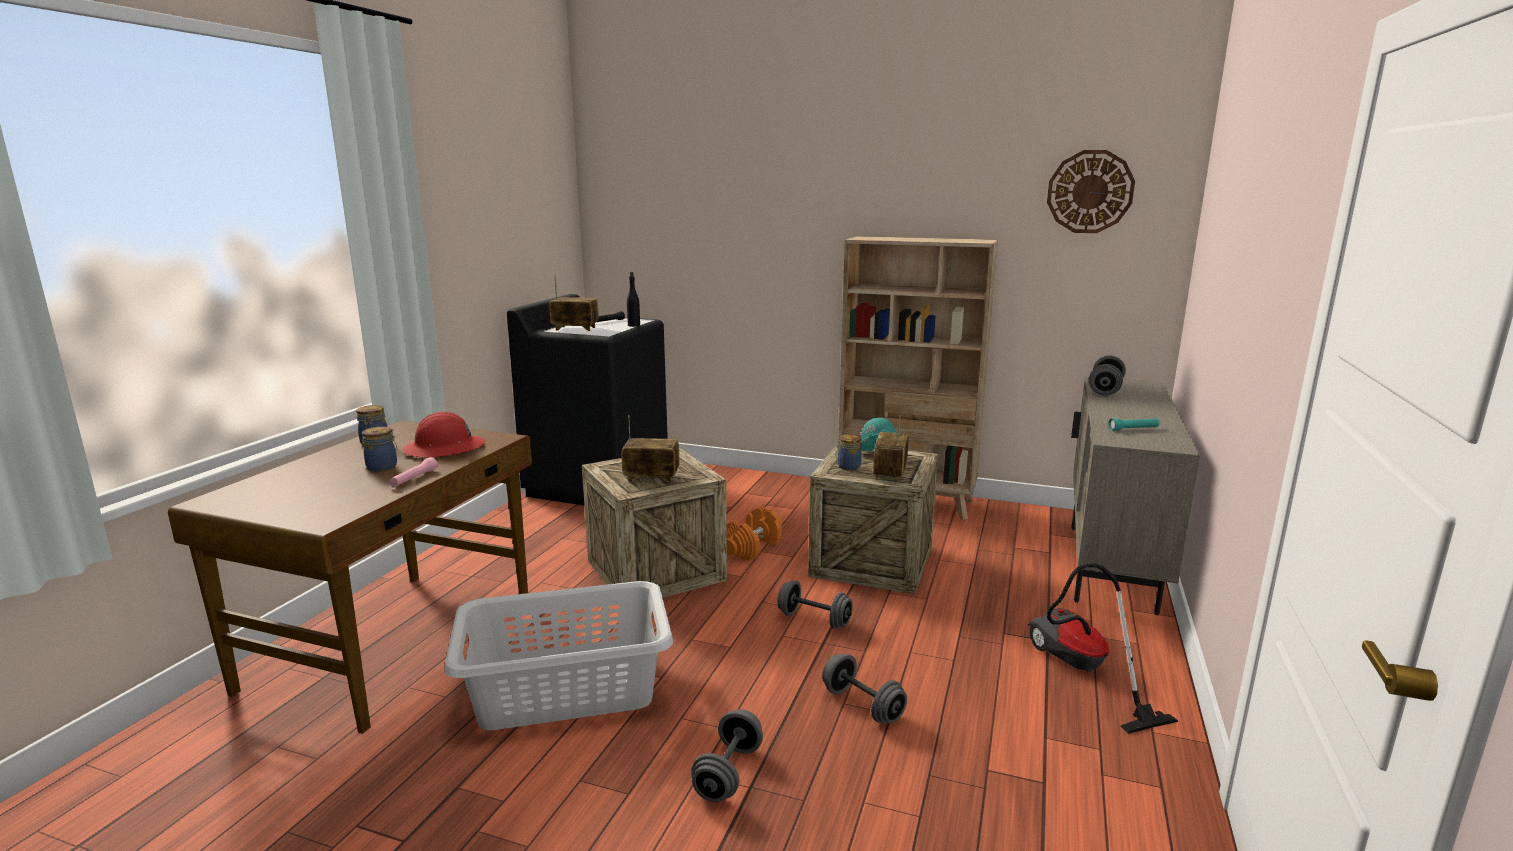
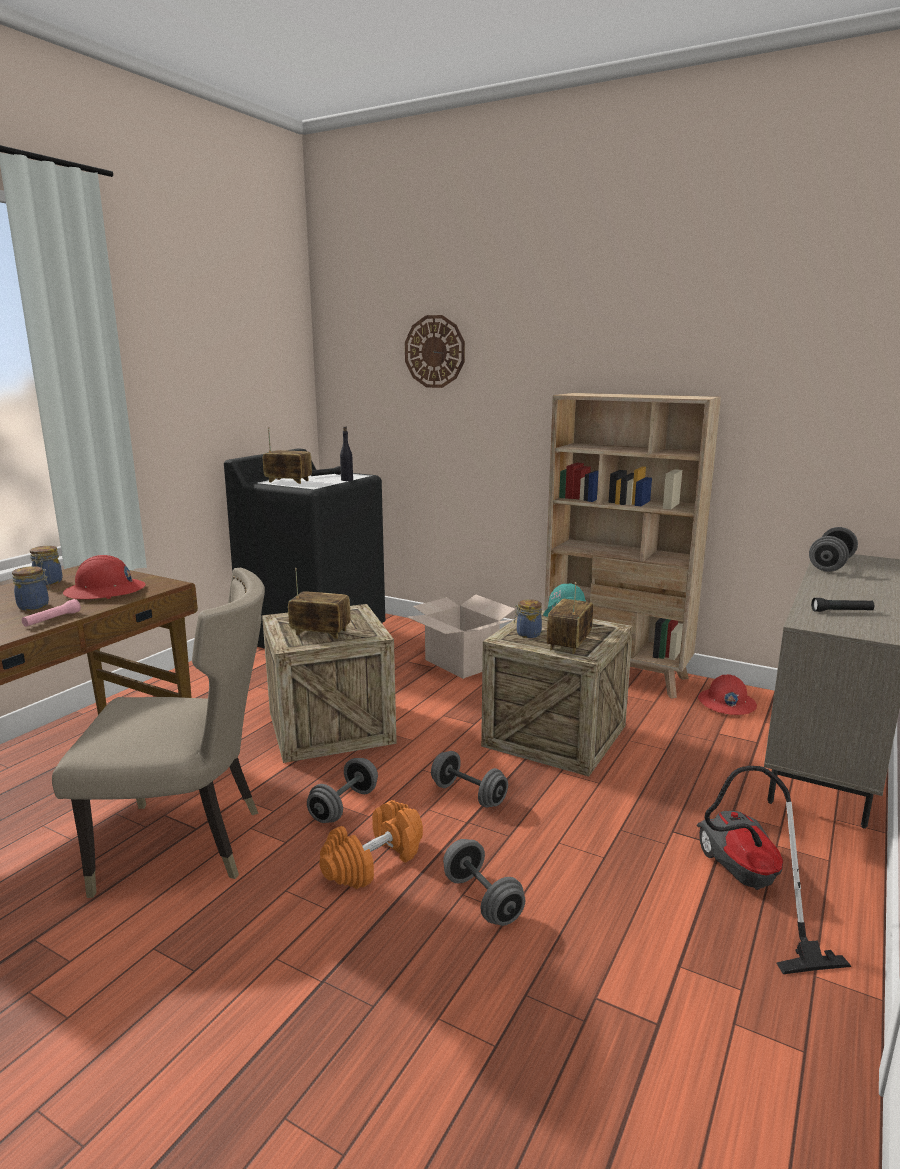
camera: 10 degrees right, 0 degrees up
(567, 690) = (188, 845): grey laundry basket -> beige chair
(728, 773) = (306, 961): grey dumbbell -> grey dumbbell (344, 806)
(752, 547) = (436, 710): orange dumbbell -> orange dumbbell (373, 862)
(758, 501) = (462, 663): none -> cardboard box
(1012, 521) = (726, 703): none -> red hard hat
(1090, 192) = (827, 343): wall clock -> wall clock (435, 351)
(1133, 429) = (841, 611): turquoise flashlight -> black flashlight

